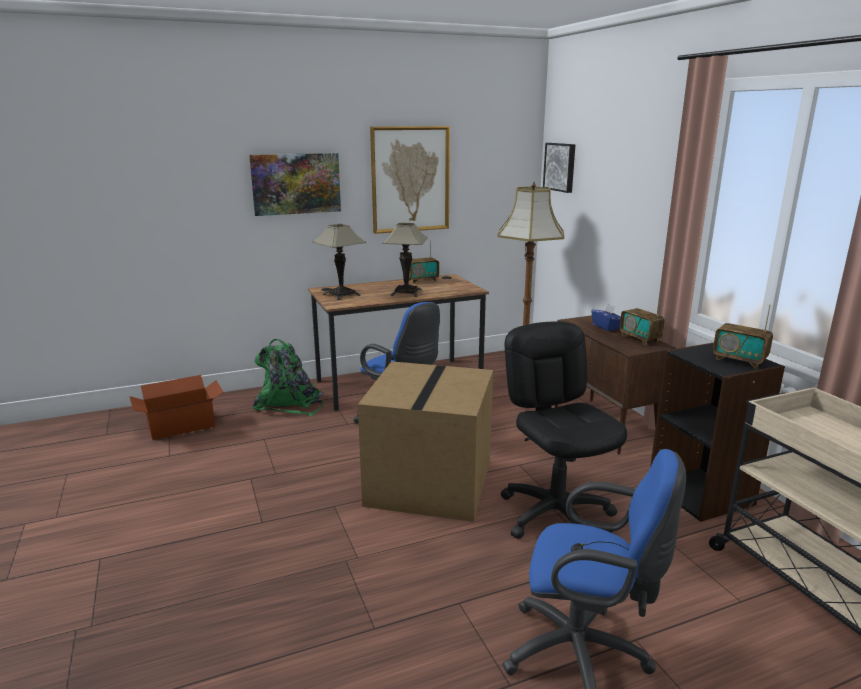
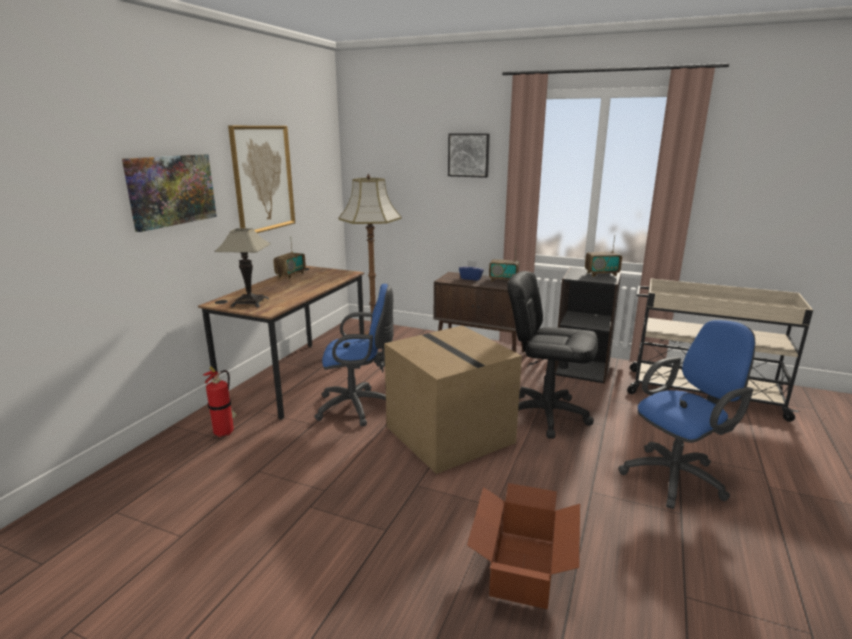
camera: 45 degrees left, 0 degrees up
(180, 425) = (135, 505): cardboard box -> cardboard box (521, 568)
(289, 403) = (225, 432): green backpack -> fire extinguisher
(406, 292) = (303, 287): table lamp -> none
(560, 167) = (368, 160): picture -> picture (469, 155)

